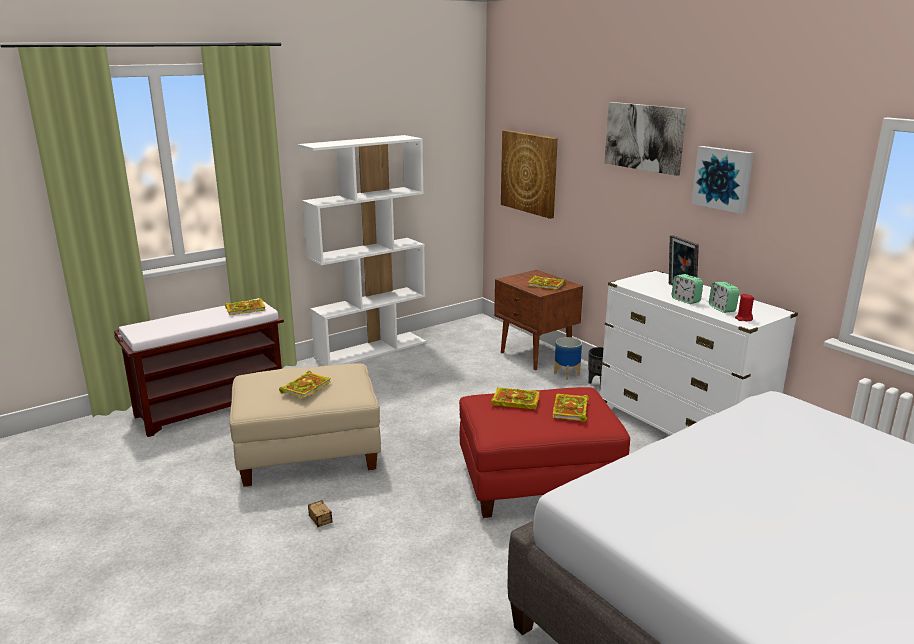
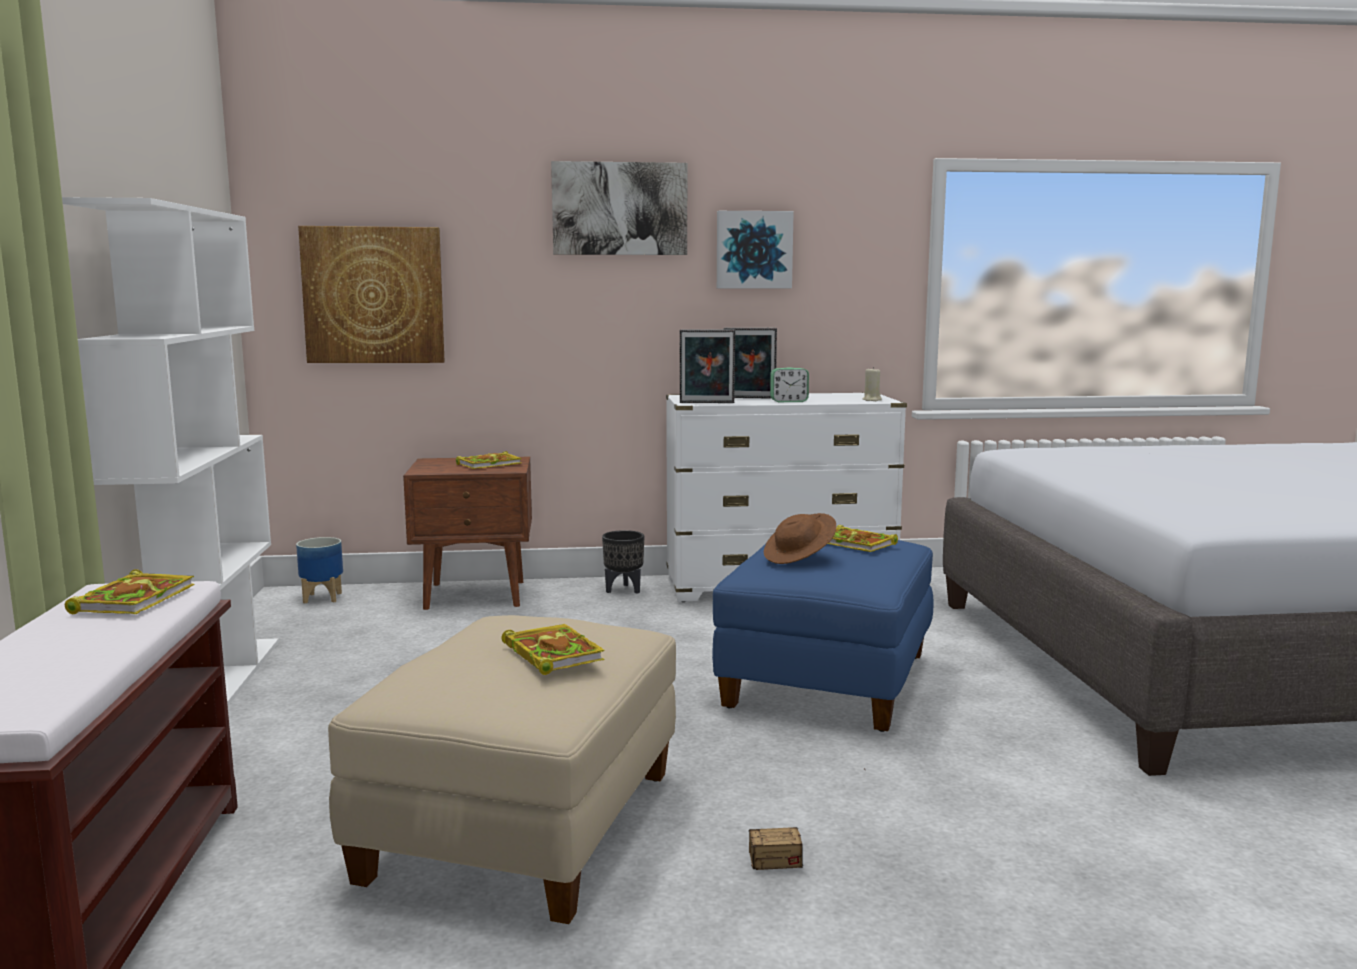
camera: 60 degrees left, 10 degrees down
(514, 401) = (799, 557): book -> brown hat
(538, 484) = (828, 681): red ottoman -> blue ottoman
(567, 374) = (564, 595): planter -> planter (322, 598)
(632, 285) = (707, 403): none -> picture frame
(722, 309) = (833, 399): alarm clock -> none
(743, 319) = (872, 400): red candle -> beige candle

